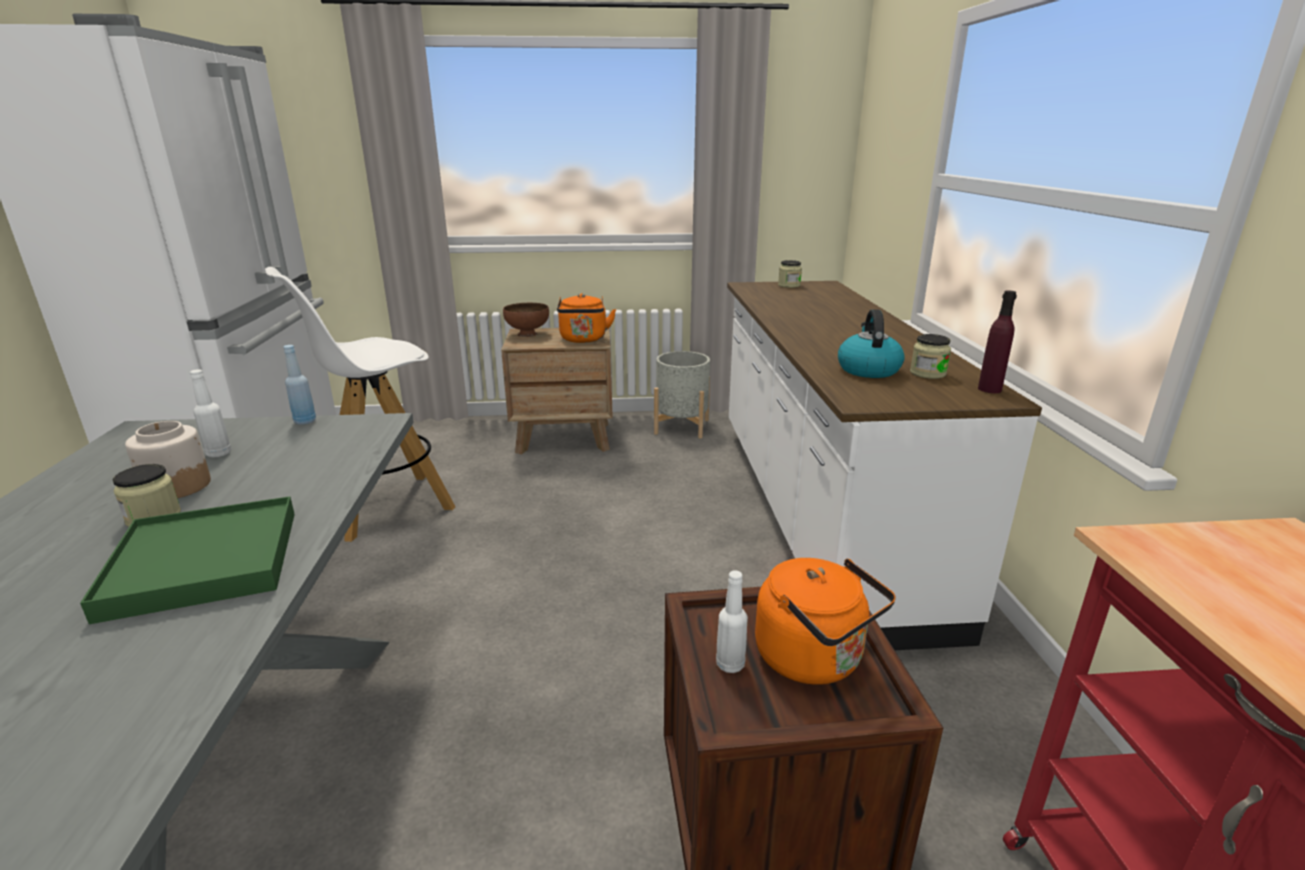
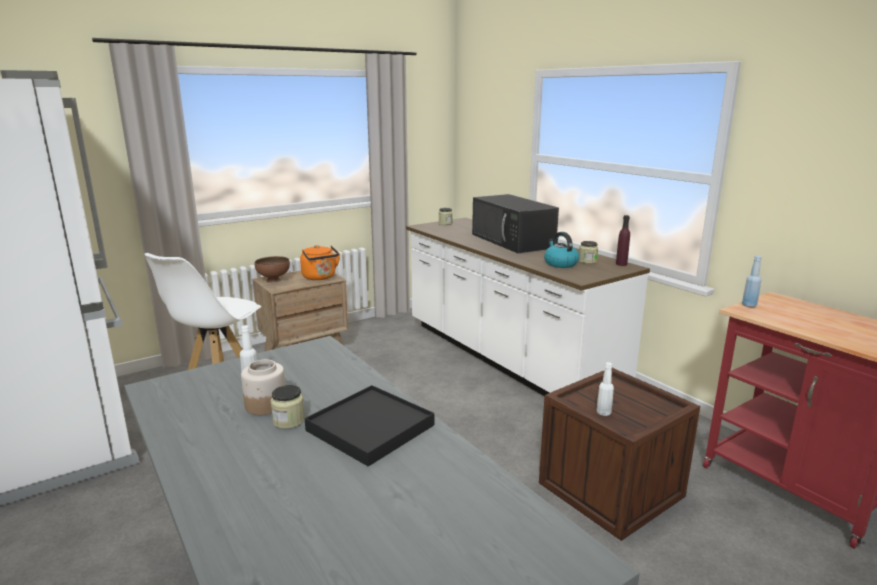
camera: 30 degrees left, 5 degrees down
(204, 562) = (370, 428): green tray -> black tray
(305, 421) = (270, 354): blue bottle -> blue bottle (749, 305)
(681, 427) = (378, 329): grey planter -> none
(814, 659) = (631, 400): orange kettle -> none
(850, 322) = (513, 241): none -> black microwave

